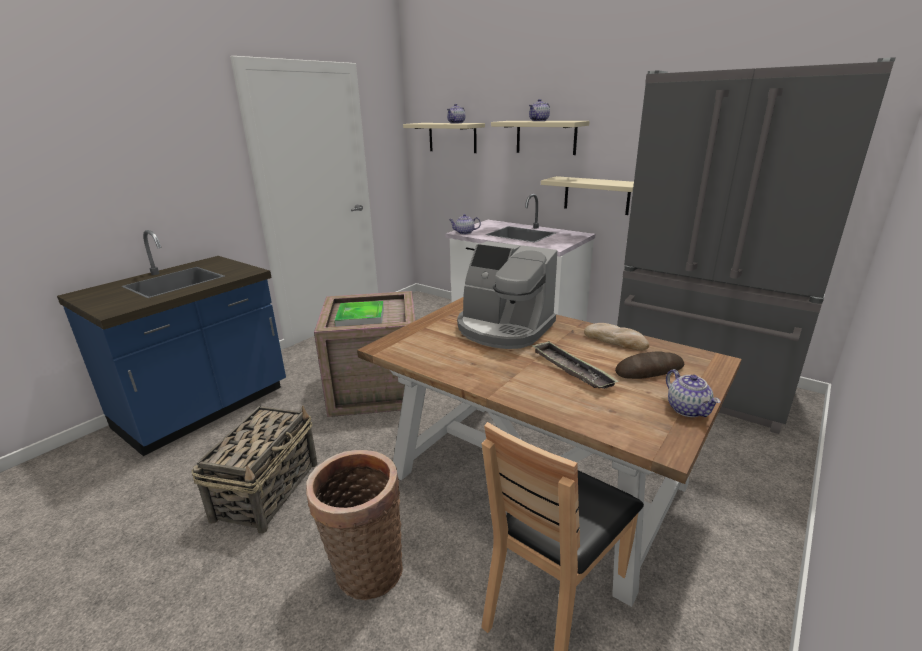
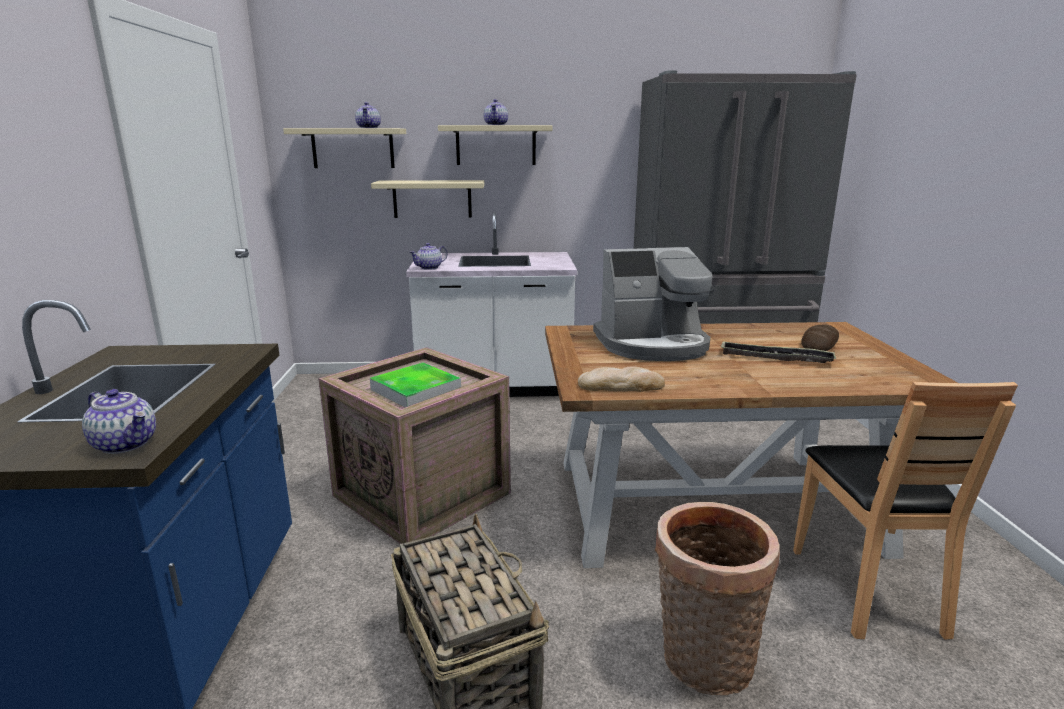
camera: 40 degrees left, 5 degrees down
(596, 195) = (564, 208): beige shelf -> beige shelf (432, 199)
(615, 340) = (752, 330): bread -> bread (620, 385)
(688, 409) = (894, 359): teapot -> teapot (126, 444)

